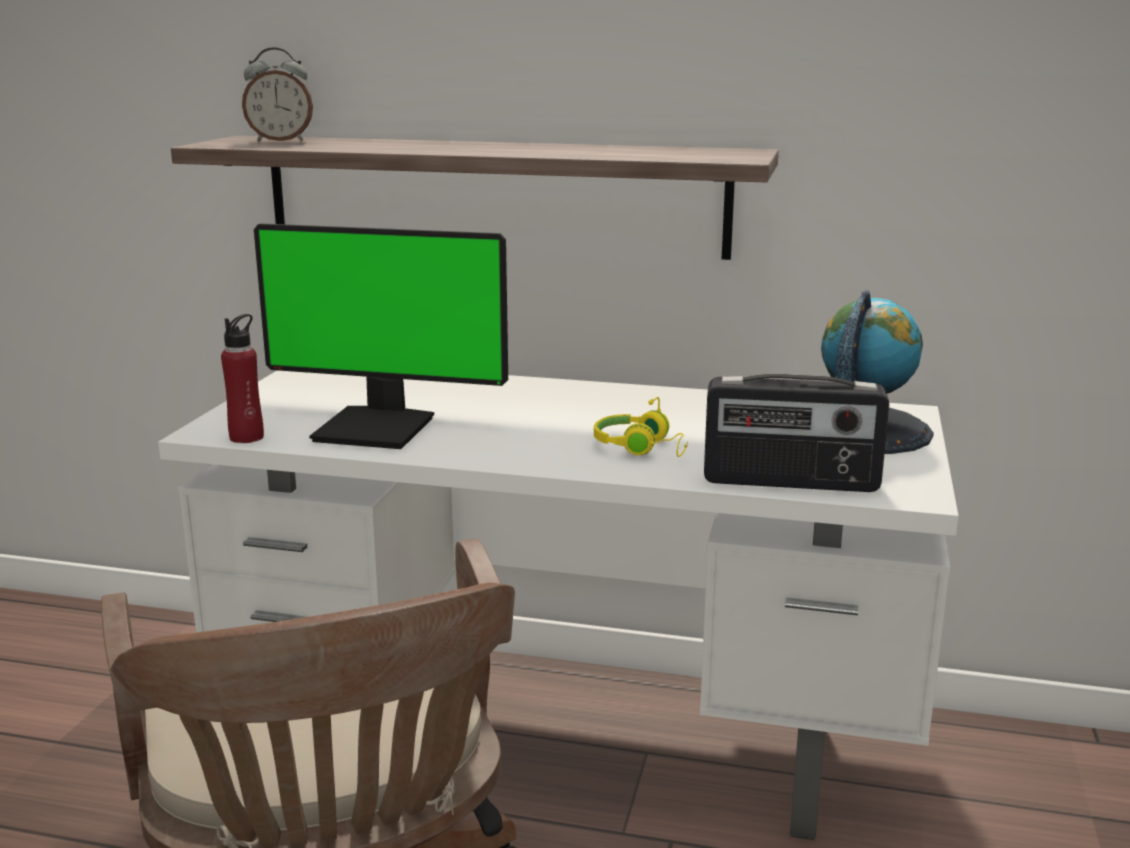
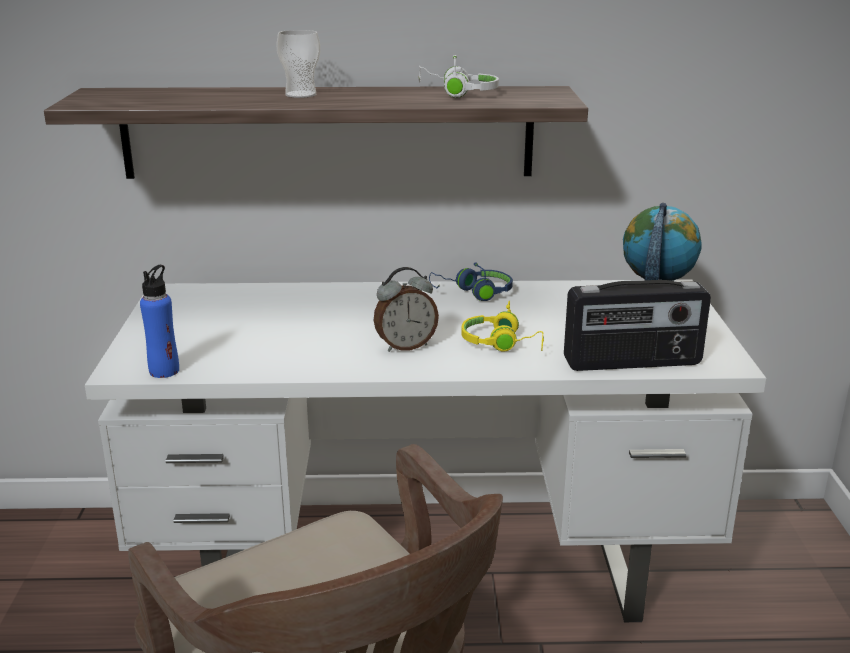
camera: 15 degrees left, 5 degrees up
(247, 437) = (164, 371): red bottle -> blue bottle
(280, 141) = (137, 95): alarm clock -> alarm clock (405, 346)
(378, 428) = (273, 348): monitor -> none
(451, 145) = (301, 95): none -> cup
(631, 149) = (458, 93): none -> white headphones
(648, 397) = (474, 293): none -> blue headphones

